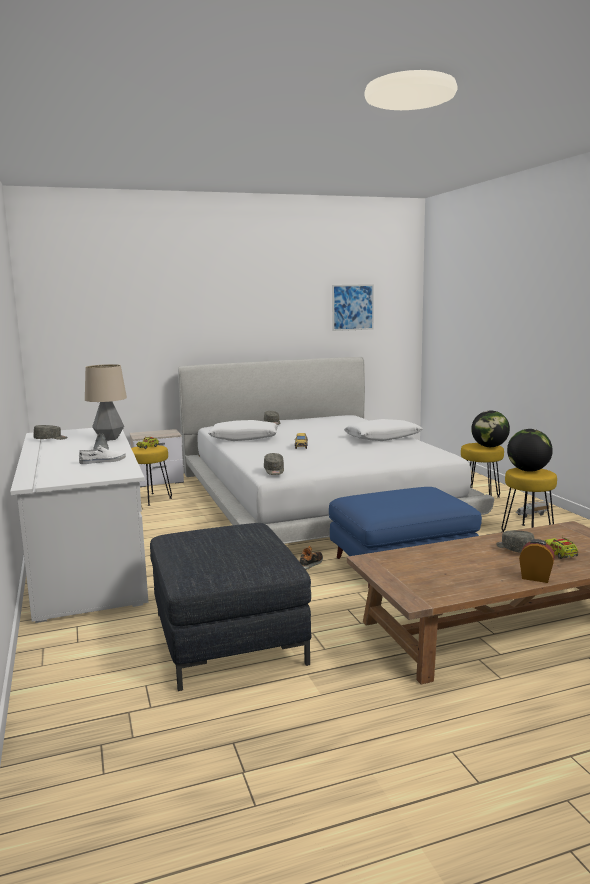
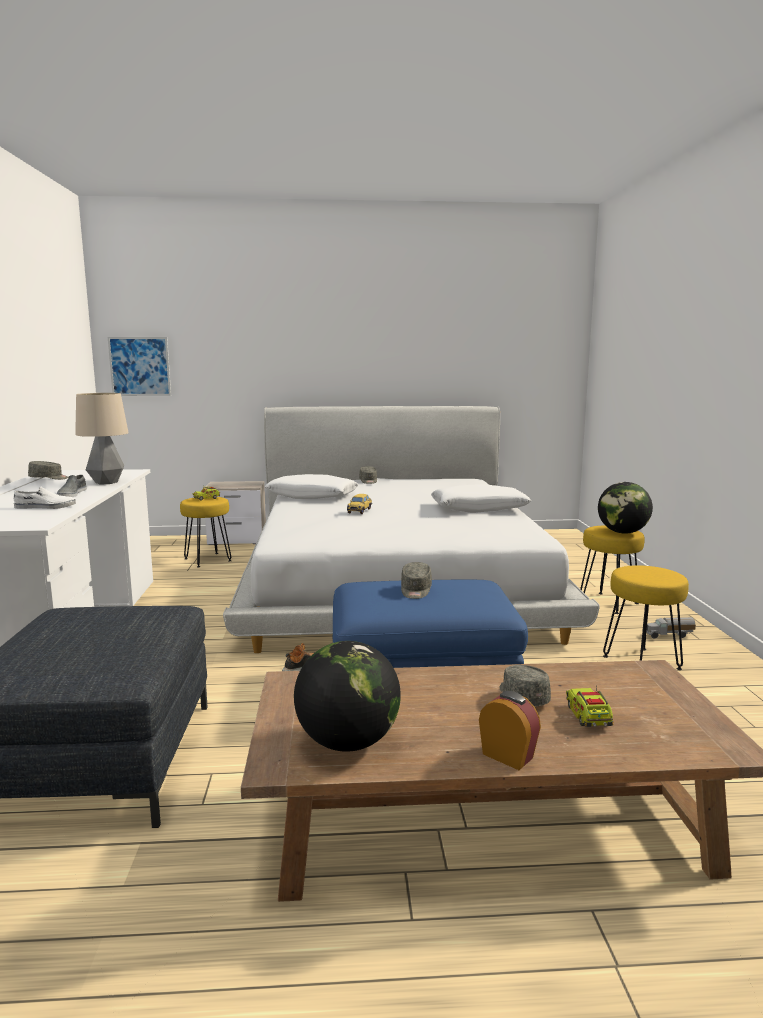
camera: 15 degrees right, 0 degrees up
(274, 471) = (285, 538): grey cap -> grey cap (415, 590)
(352, 307) = (492, 344): picture -> picture (139, 366)
(528, 470) = (646, 571): globe -> globe (347, 742)

